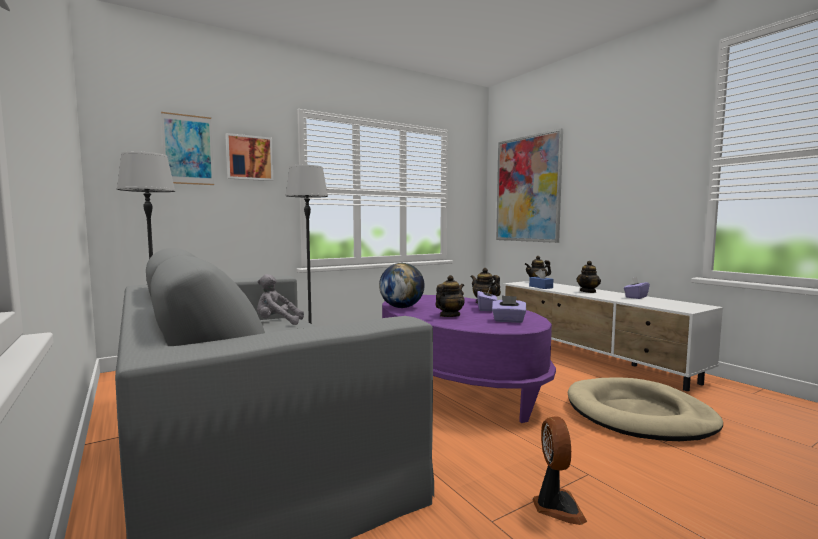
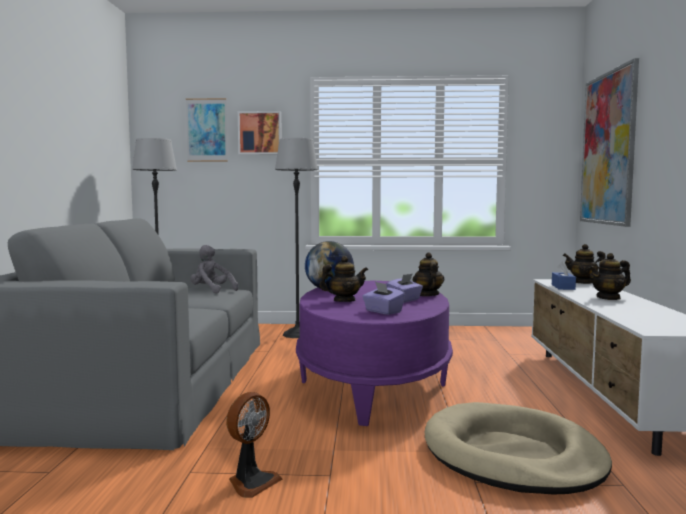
camera: 35 degrees right, 0 degrees up
(635, 297) = (651, 310): purple tissue box -> none

